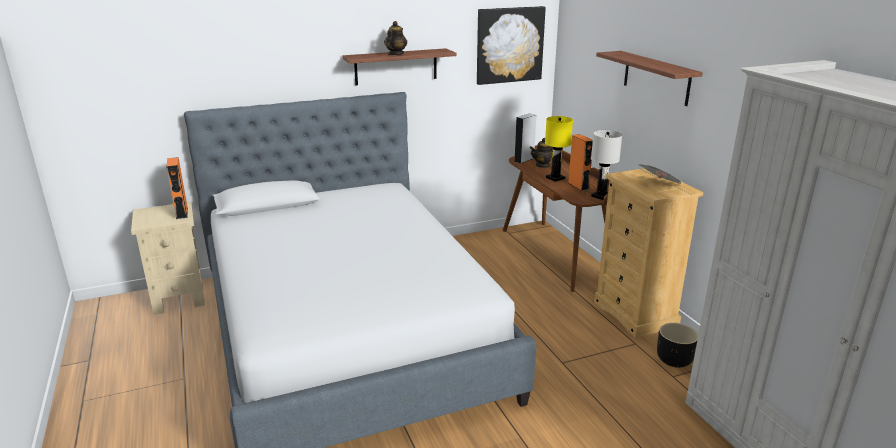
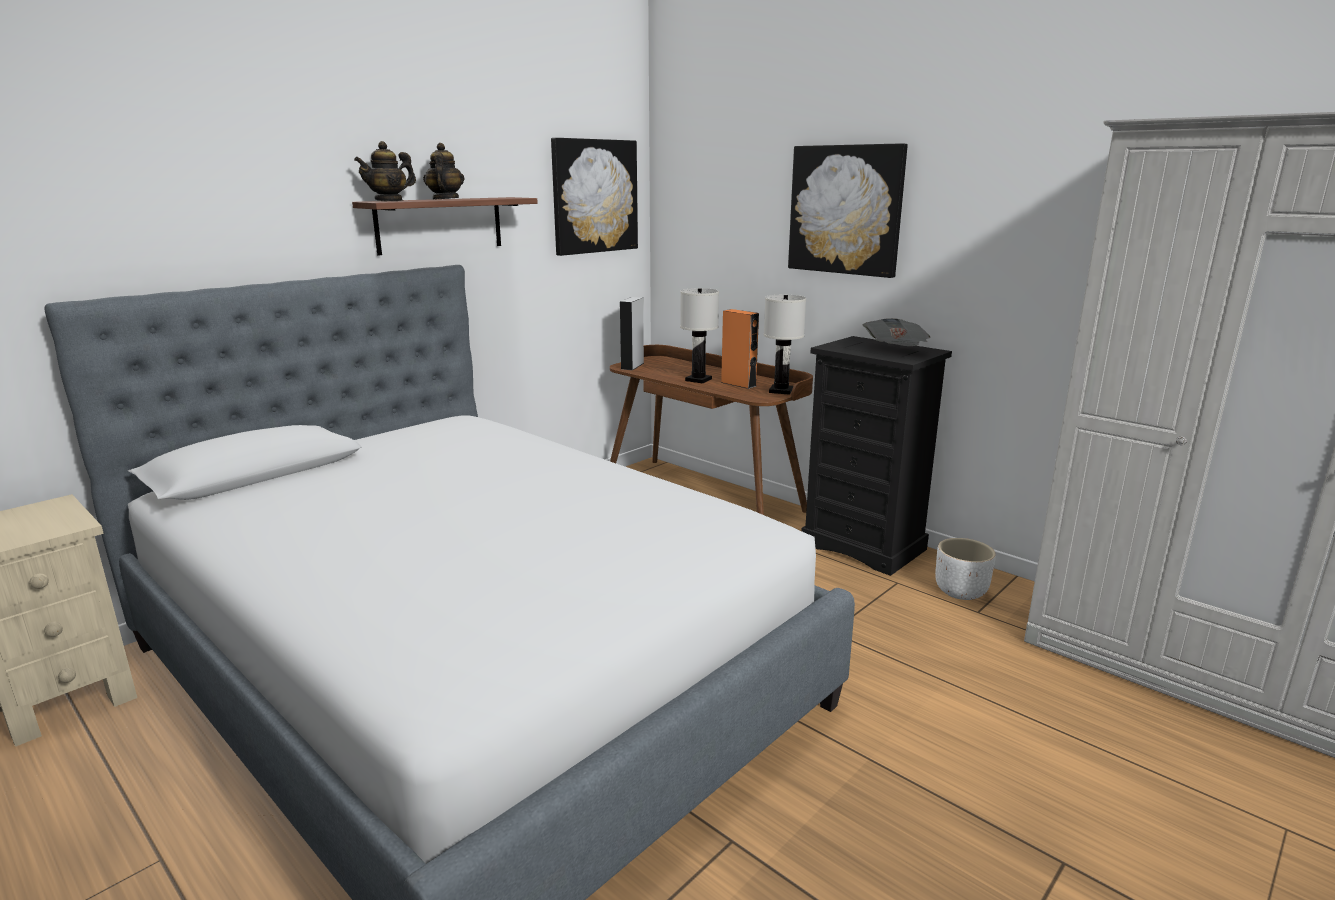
camera: 25 degrees left, 5 degrees down
(182, 213) = (62, 515): orange speaker -> none
(542, 165) = (664, 369): teapot -> teapot (389, 200)
(555, 178) = (698, 380): yellow table lamp -> white table lamp
(635, 314) = (864, 546): beige dresser -> black dresser
(656, 77) = (846, 210): shelf -> picture
(674, 361) = (961, 592): black planter -> white planter

